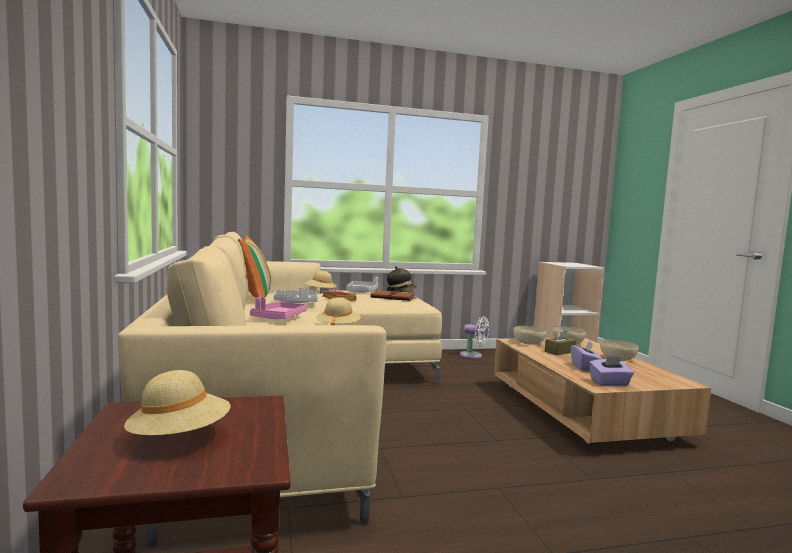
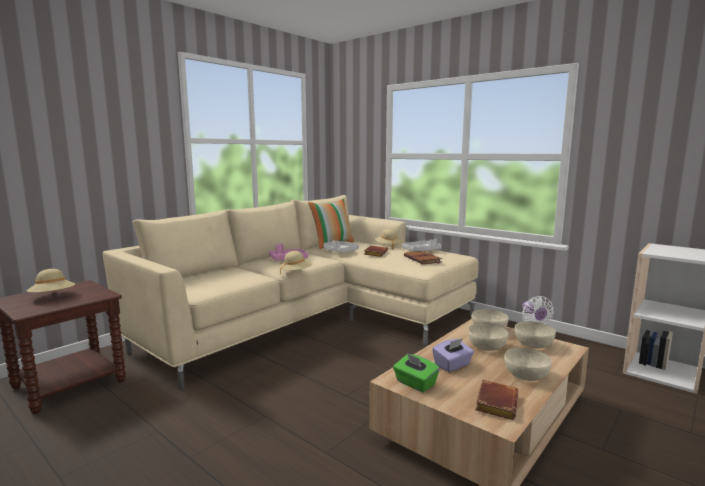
camera: 55 degrees right, 5 degrees up
(400, 291) = (458, 255): hat -> none
(559, 351) = (487, 347): brown tissue box -> beige bowl
(609, 383) = (415, 383): purple tissue box -> green tissue box
(655, 376) = (495, 403): none -> brown book

